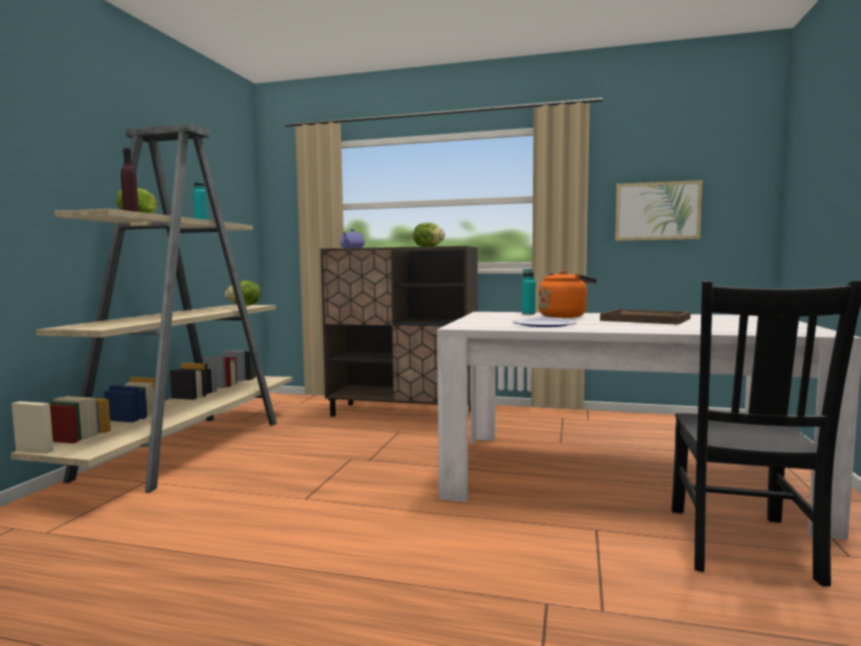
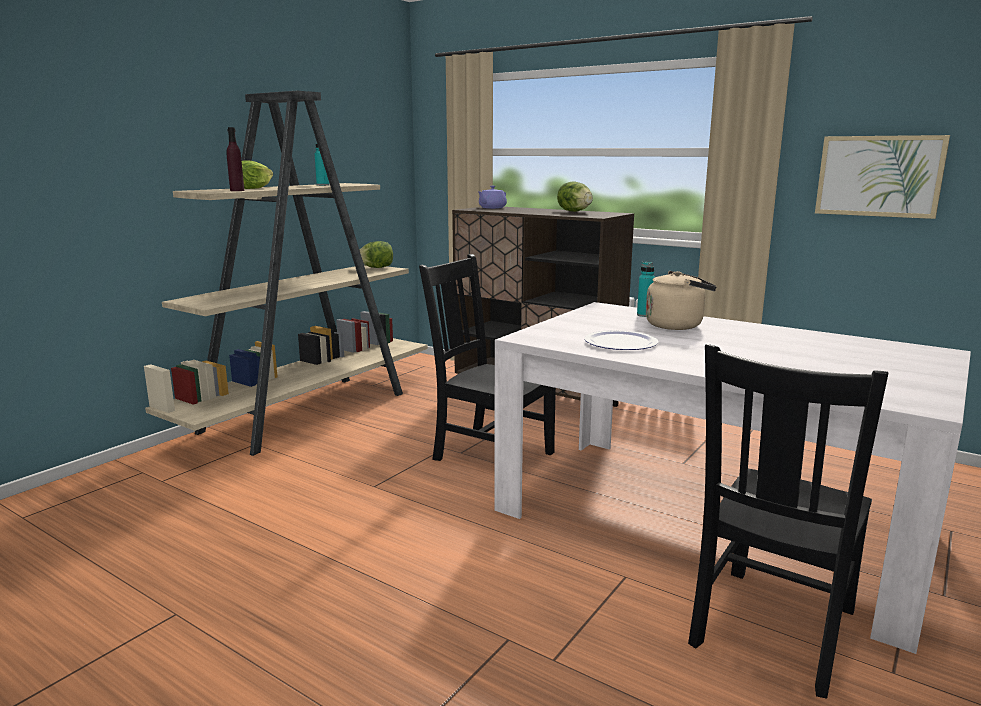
camera: 20 degrees right, 10 degrees up
(397, 458) = (490, 455): none -> black chair
(564, 316) = (677, 325): orange kettle -> beige kettle
(645, 319) = (761, 344): brown tray -> none

